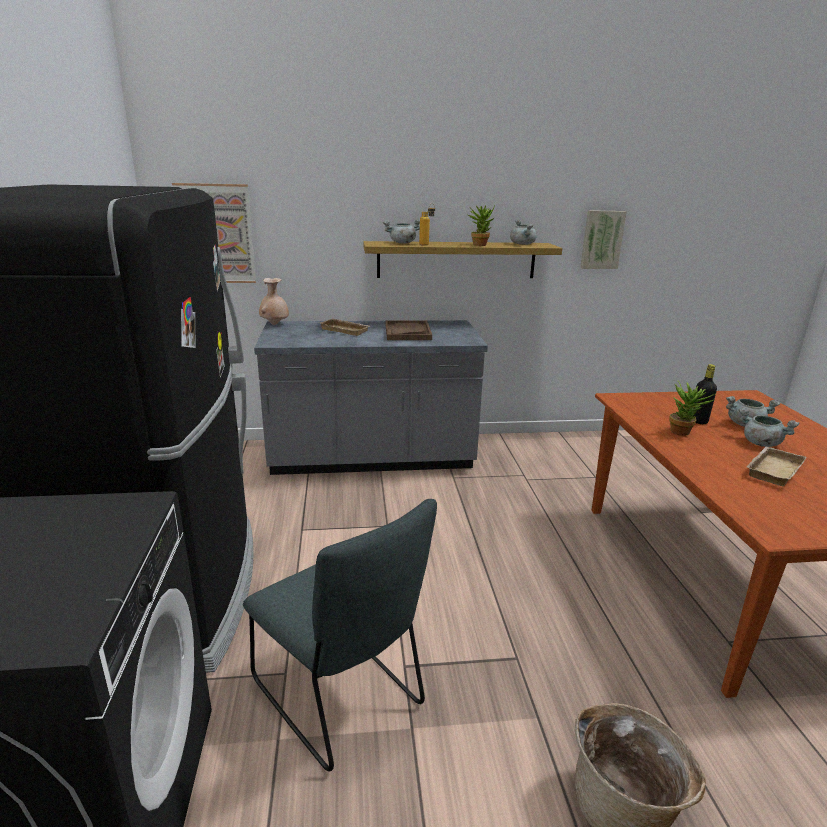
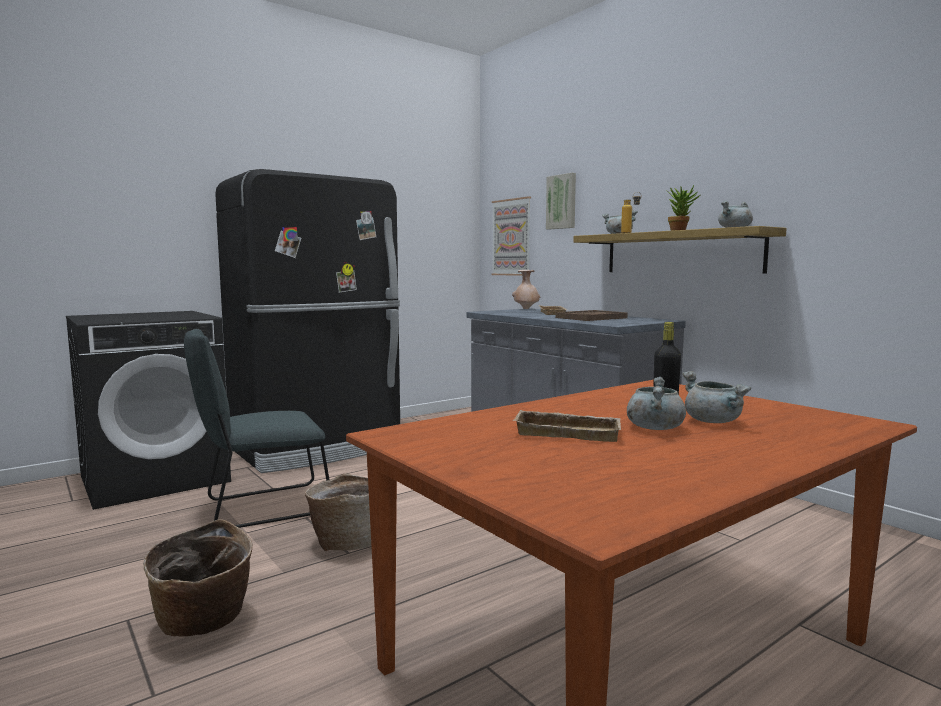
camera: 60 degrees right, 15 degrees down
(341, 697) = (262, 507): grey chair -> grey chair turned 45 degrees clockwise
(491, 652) = (346, 542): none -> basket
(601, 239) = (866, 218): picture -> picture (562, 202)
(684, 432) = (608, 404): potted plant -> none

